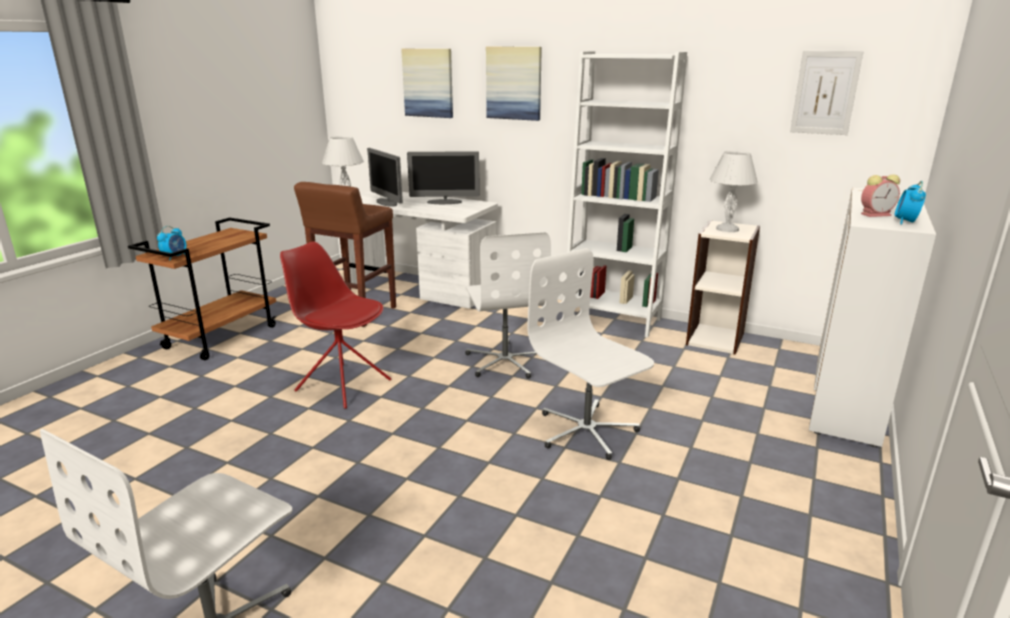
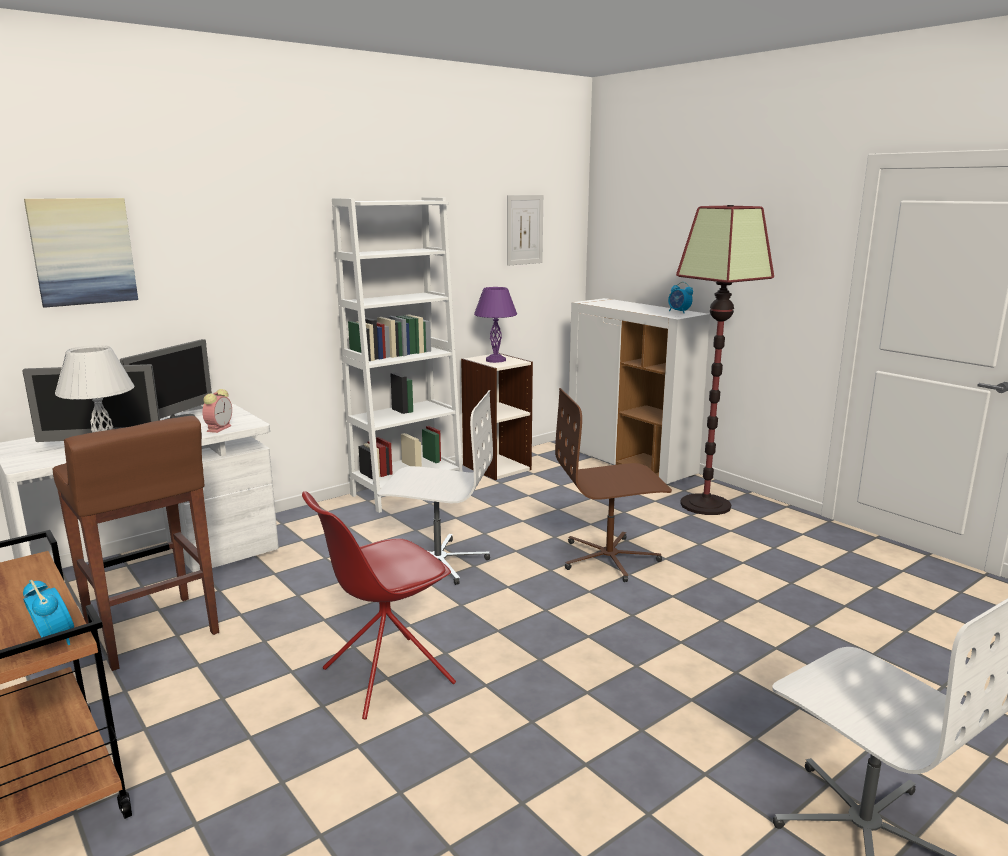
camera: 65 degrees left, 5 degrees down
(514, 83) = (232, 241): picture -> none
(586, 431) = (609, 558): white office chair -> brown office chair
(726, 229) = (495, 360): white table lamp -> purple table lamp
(792, 467) = (704, 505): none -> floor lamp
(876, 214) = (655, 311): alarm clock -> alarm clock (219, 428)

